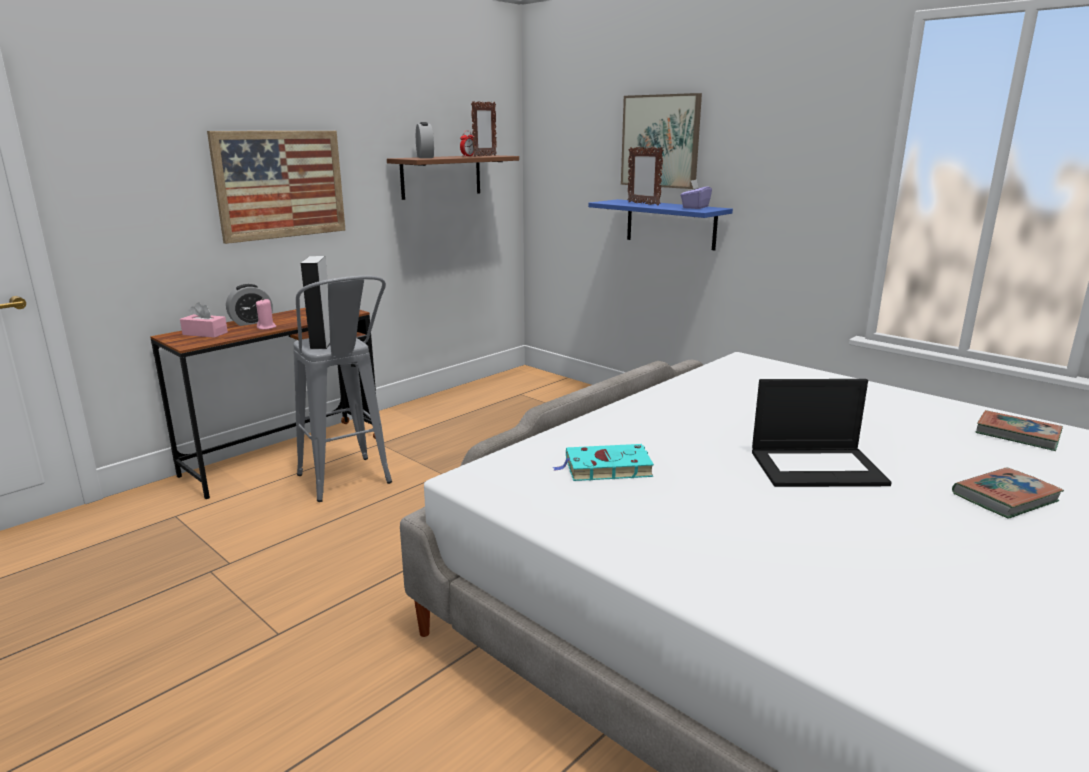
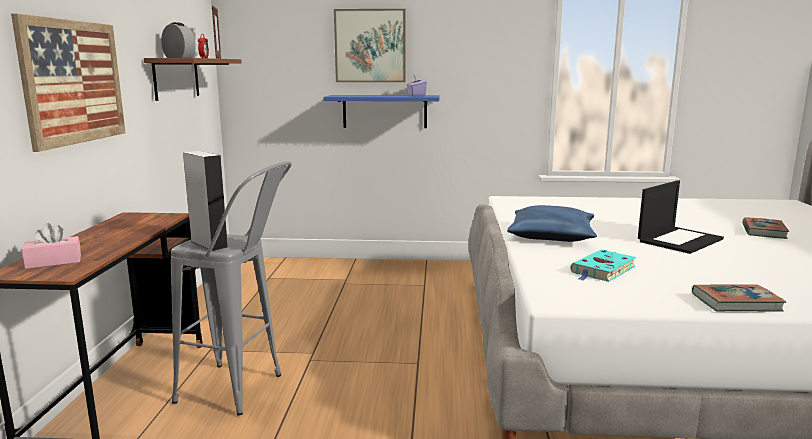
camera: 40 degrees left, 5 degrees down
(251, 322) = (81, 242): alarm clock -> none
(266, 327) = (116, 243): pink candle -> none
(643, 204) = (369, 95): picture frame -> none
(667, 414) = (551, 235): none -> blue pillow
(1017, 435) = (700, 206): book -> book (736, 303)

